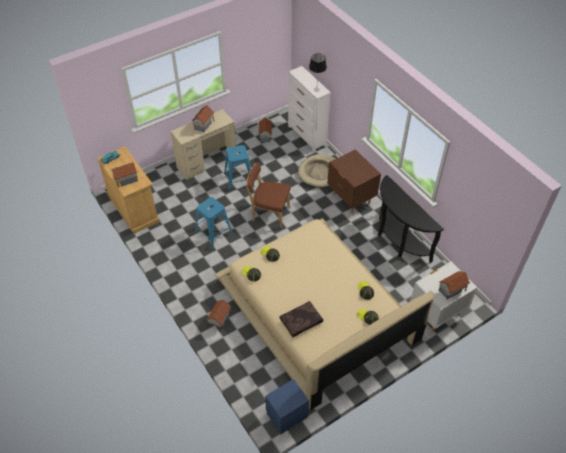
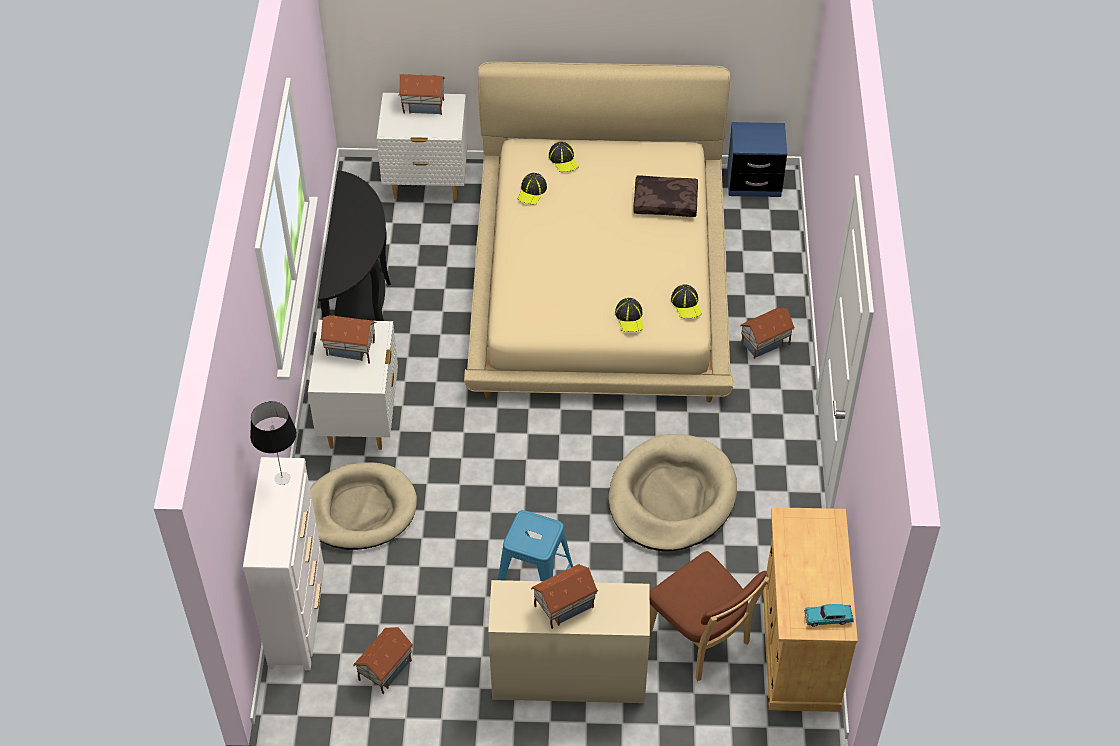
camera: 145 degrees left, 0 degrees up
(126, 180) = (821, 545): toy house -> toy house (350, 350)
(213, 233) = (671, 497): blue stool -> beige dog bed
(268, 213) = (536, 480): brown chair -> brown chair (701, 640)
(351, 199) = (360, 421): brown nightstand -> white nightstand

